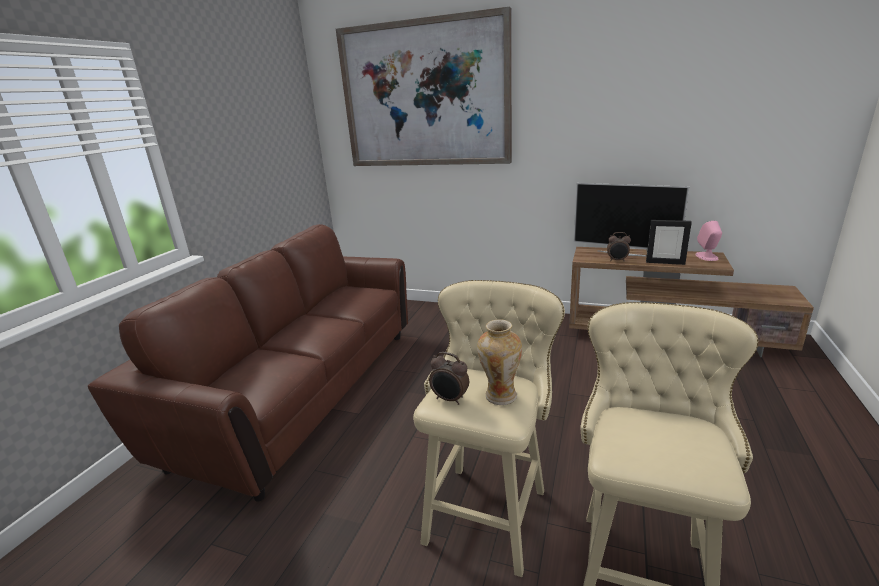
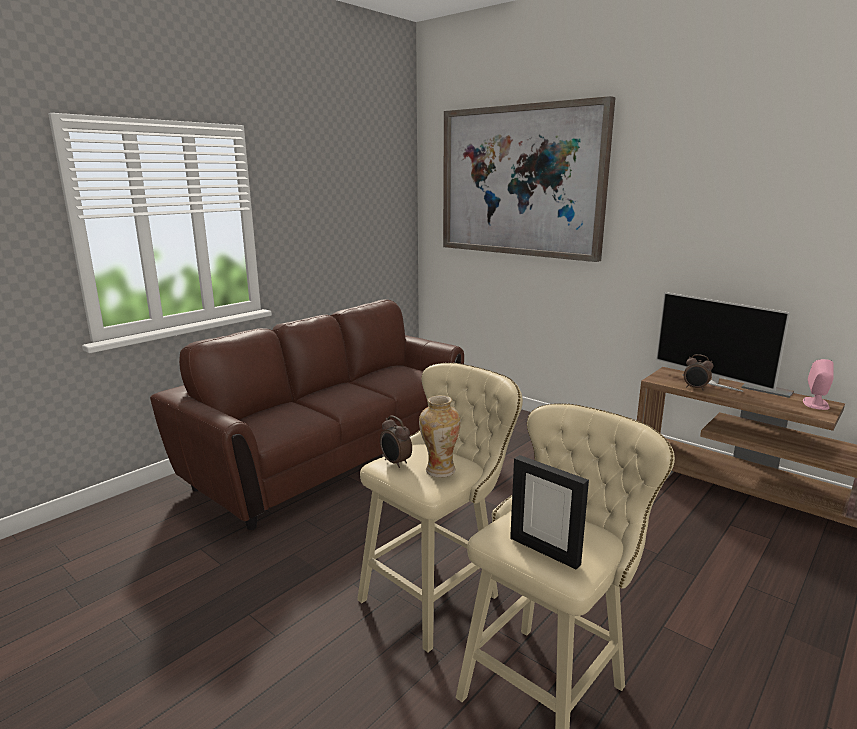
camera: 20 degrees right, 5 degrees down
(665, 262) = (753, 400): picture frame -> picture frame (545, 550)

